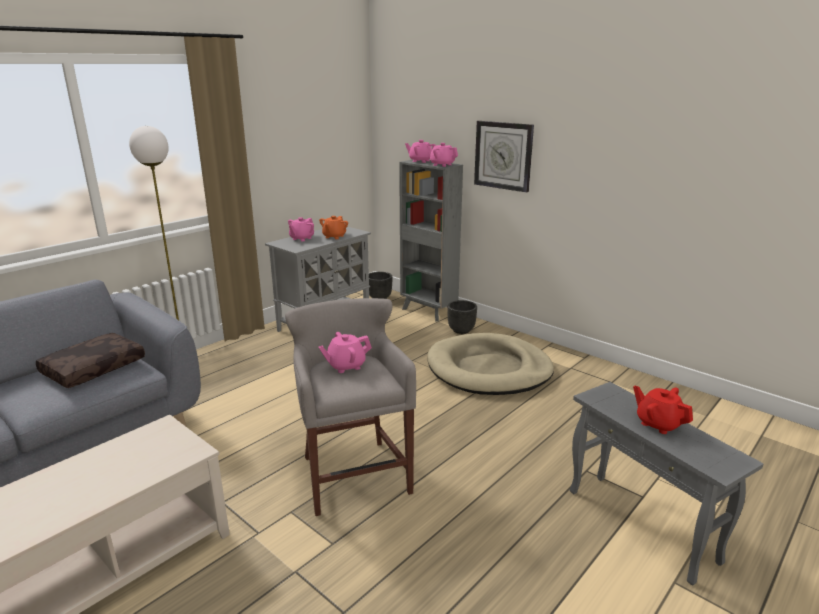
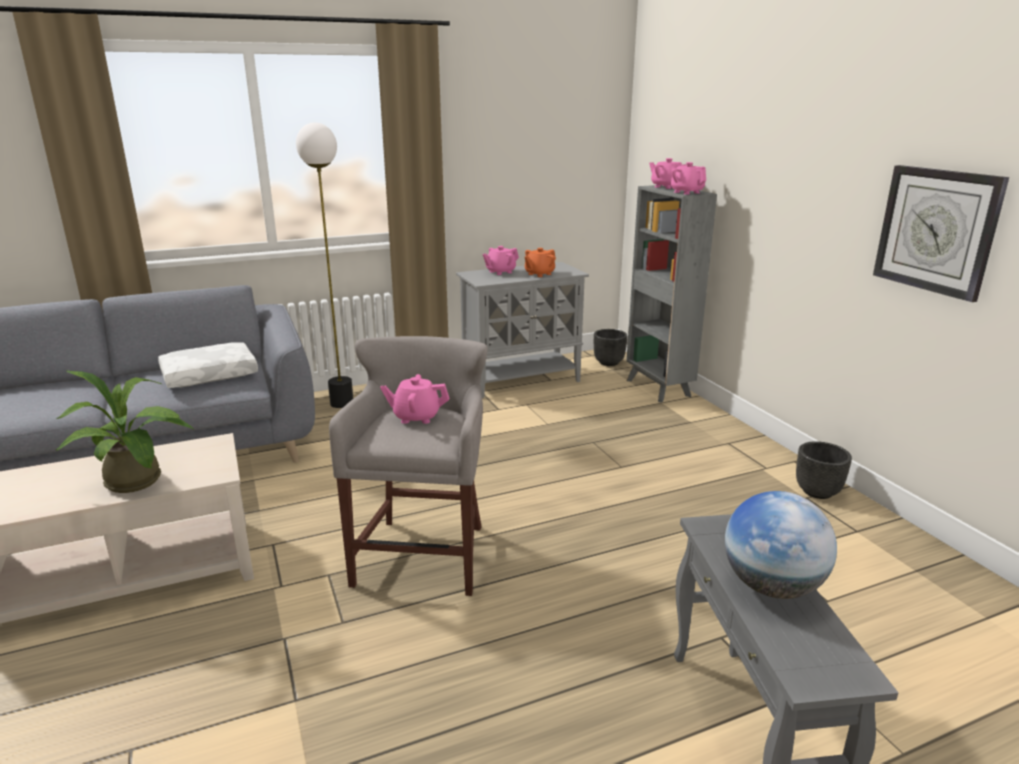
camera: 25 degrees right, 0 degrees up
(94, 368) = (210, 374): brown pillow -> white pillow
(124, 479) = (138, 483): none -> potted plant
(461, 330) = (684, 419): black planter -> black planter (818, 491)
(489, 369) = (684, 474): beige dog bed -> none
(503, 155) = (767, 183): wall clock -> wall clock (936, 230)
(658, 424) = (772, 586): red teapot -> globe

